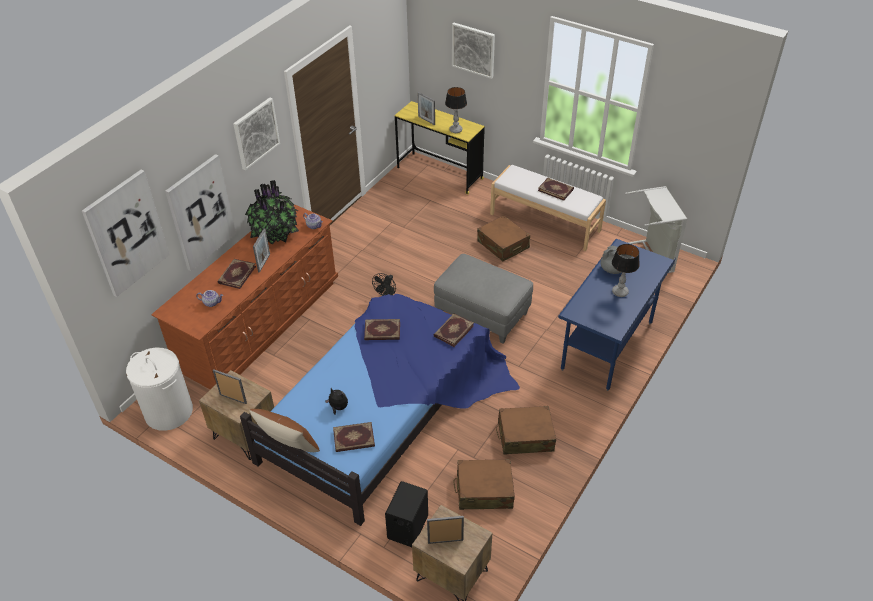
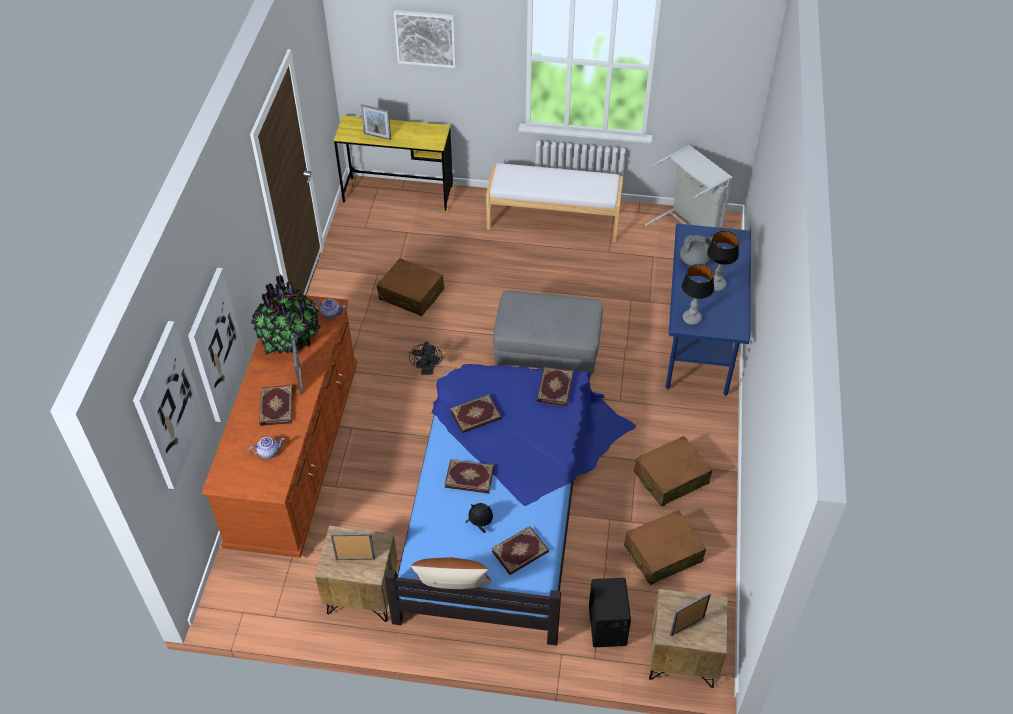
camera: 25 degrees left, 5 degrees up
(168, 412) = (250, 603): white laundry basket -> none
(256, 133) = (241, 223): picture -> none
(455, 130) = (419, 140): table lamp -> table lamp (691, 319)
(503, 245) = (522, 262): brown suitcase -> brown suitcase (411, 294)
(556, 190) = (564, 181): book -> book (469, 476)

